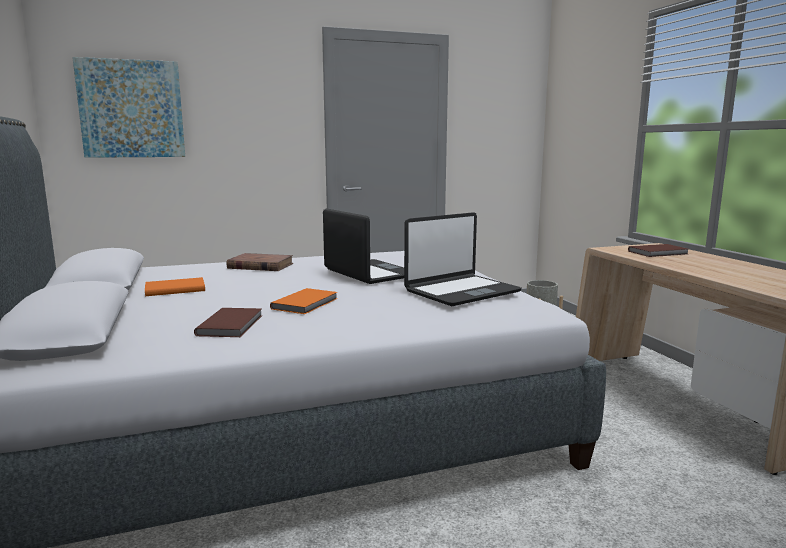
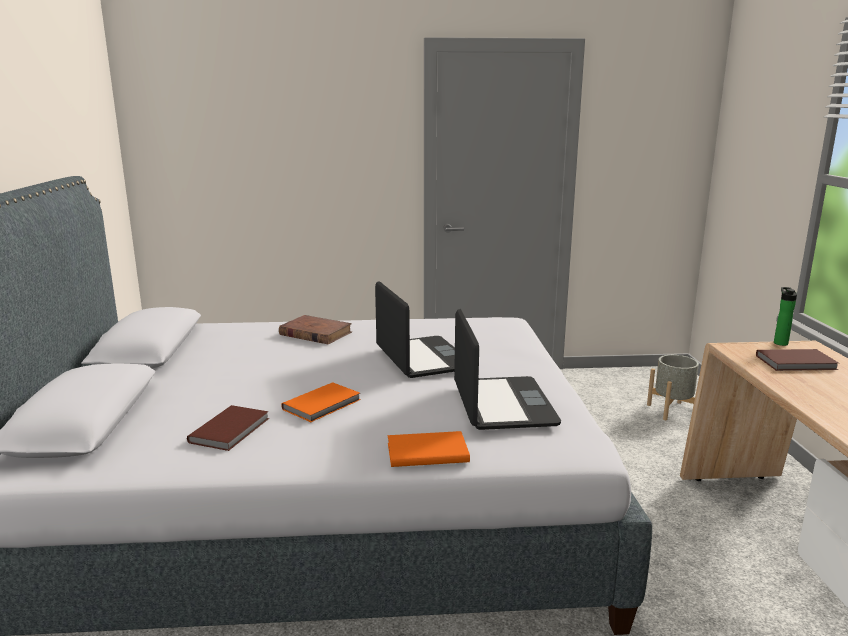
camera: 15 degrees right, 5 degrees up
(132, 109) = (212, 140): picture -> none
(174, 289) = (210, 364): orange book -> orange book (426, 451)
(461, 291) = (502, 404): laptop -> laptop turned 75 degrees counterclockwise
(637, 245) = (780, 342): none -> bottle

